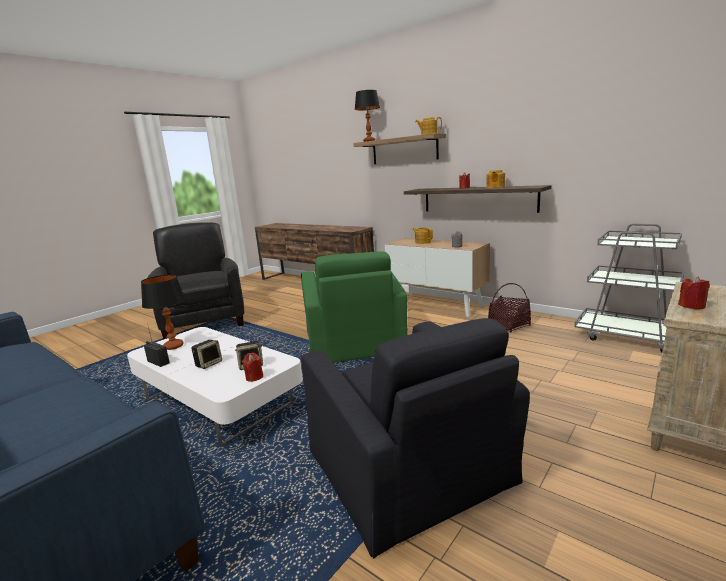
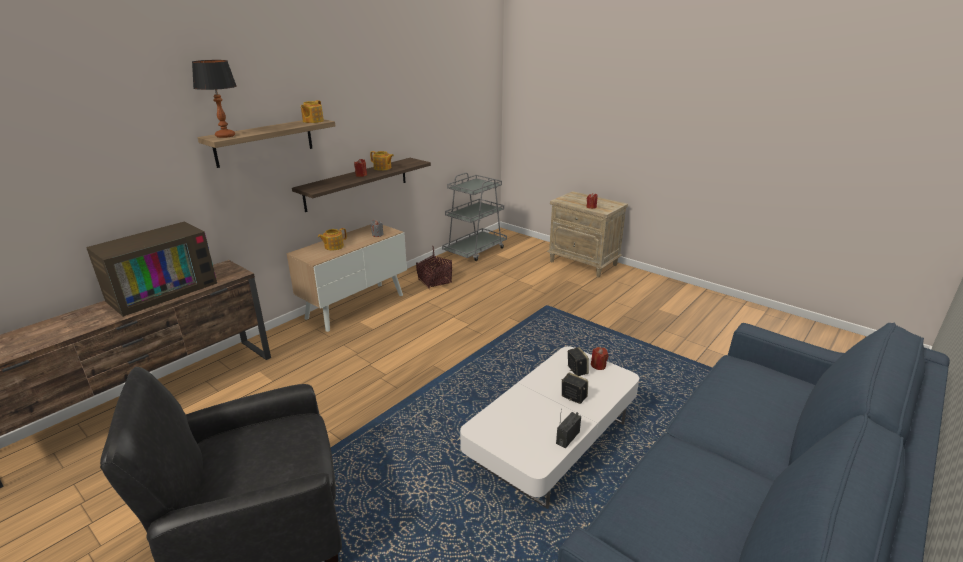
camera: 90 degrees left, 10 degrees up
(173, 346) = (524, 438): table lamp -> none
(329, 227) = (163, 290): none -> television
(354, 342) = (436, 359): green armchair -> none
(409, 468) = (628, 341): black armchair -> none

